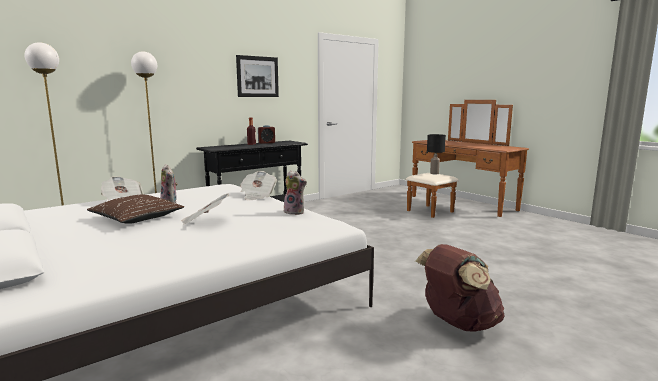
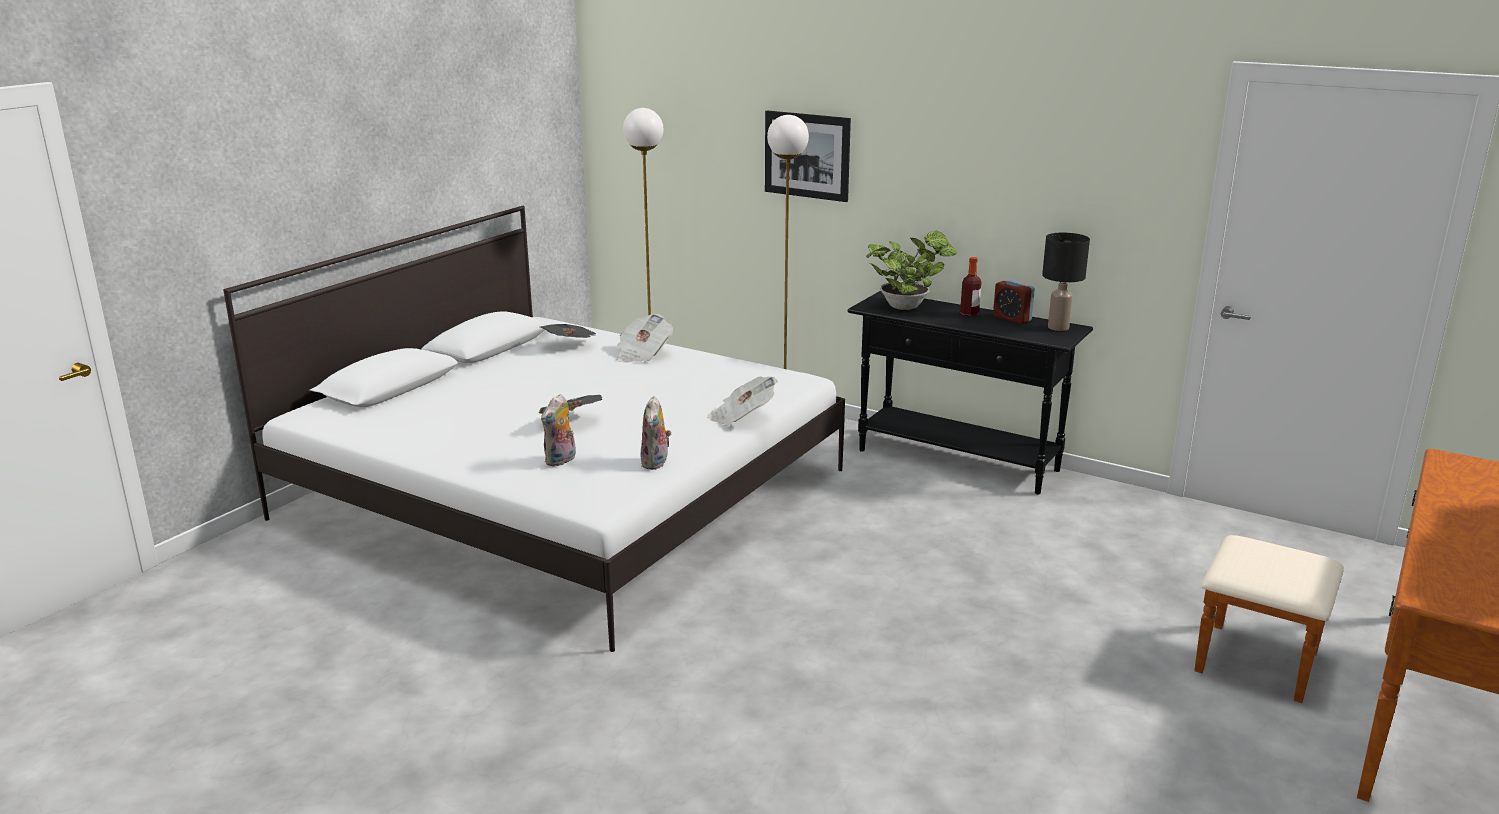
camera: 70 degrees right, 10 degrees up
(62, 213) = (570, 346): none -> newspaper
(137, 218) = (574, 383): brown pillow -> none
(170, 202) = (658, 378): plush toy -> plush toy (561, 461)
(226, 147) = (907, 306): none -> potted plant
(257, 76) = (1030, 168): picture -> picture (807, 155)
(434, 173) = (1299, 564): black table lamp -> black table lamp (1058, 327)
(458, 323) = (587, 739): brown backpack -> none

